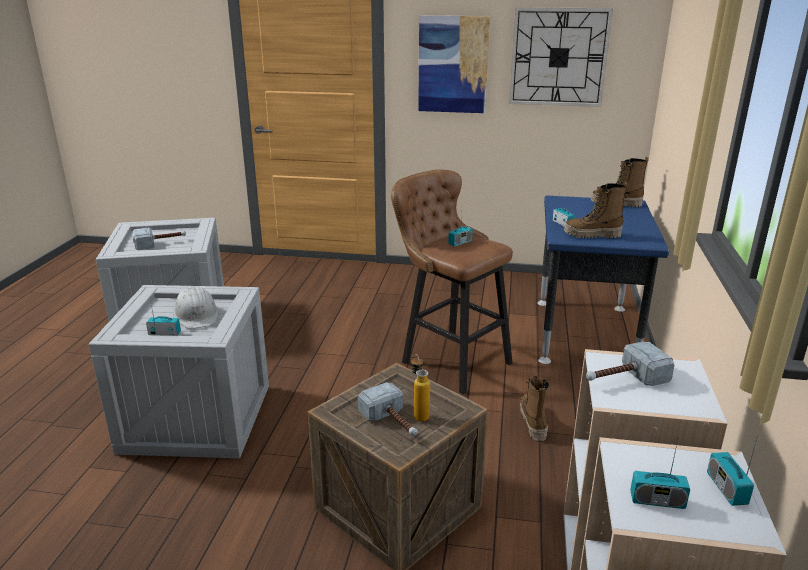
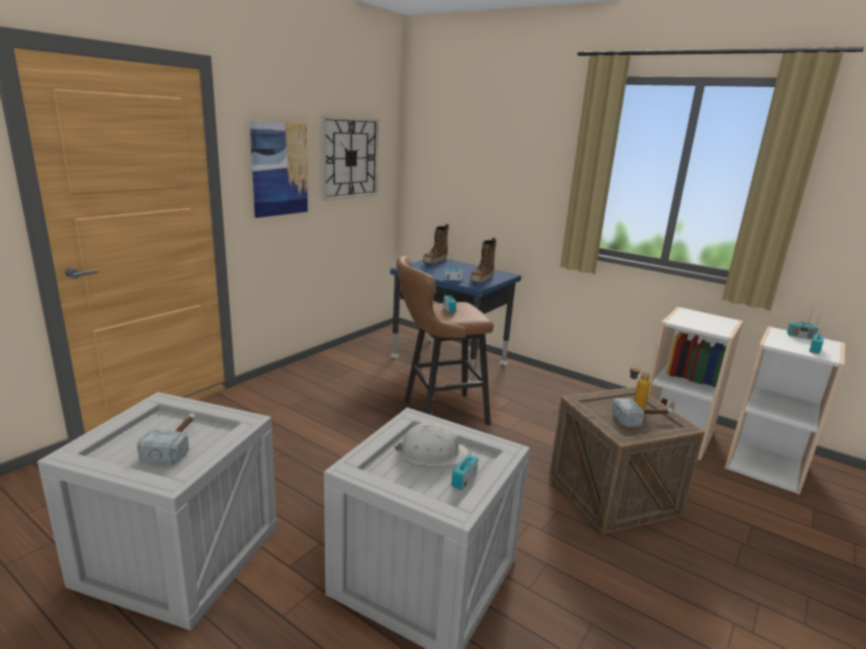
camera: 65 degrees left, 5 degrees down
(533, 422) = (540, 413): boot -> none
(623, 379) = (699, 324): hammer -> none

